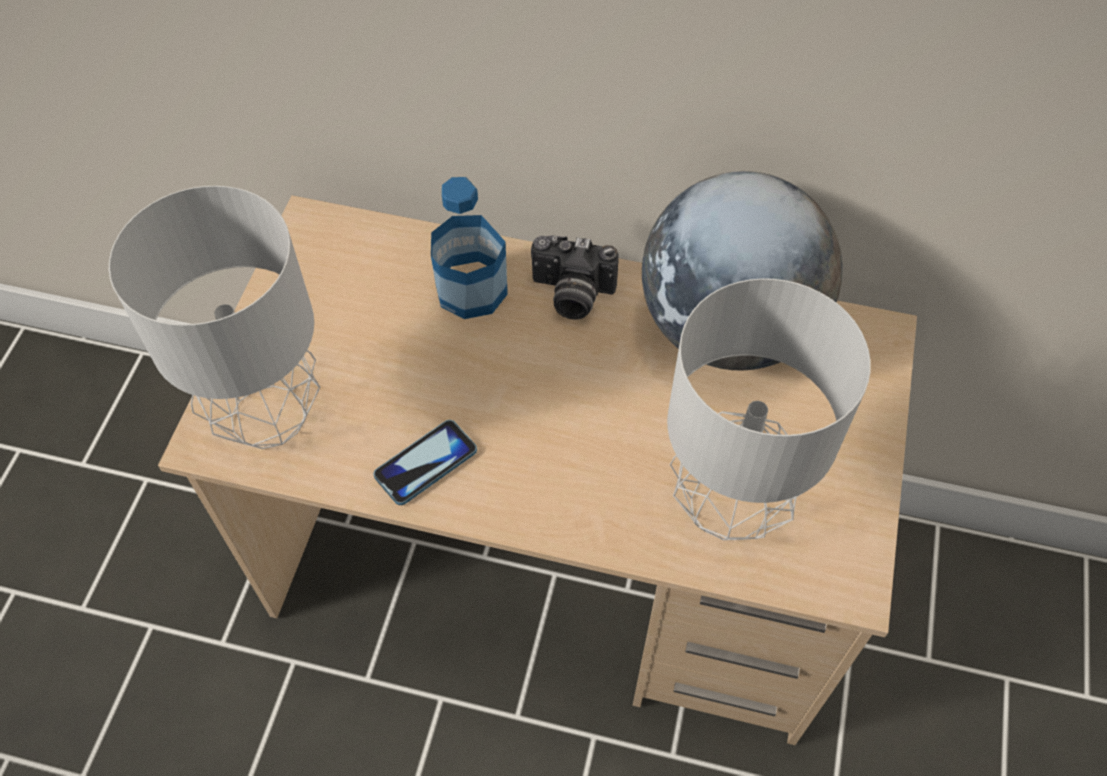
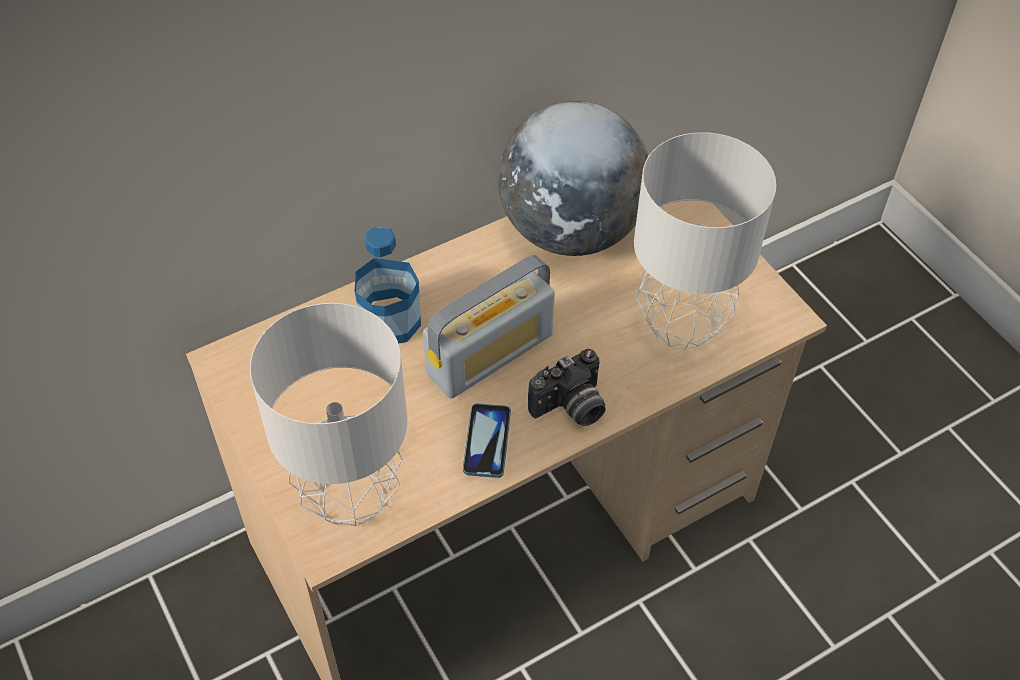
camera: 45 degrees left, 5 degrees down
(519, 386) = (490, 354): none -> radio
(571, 296) = (457, 279): camera -> camera (571, 408)

